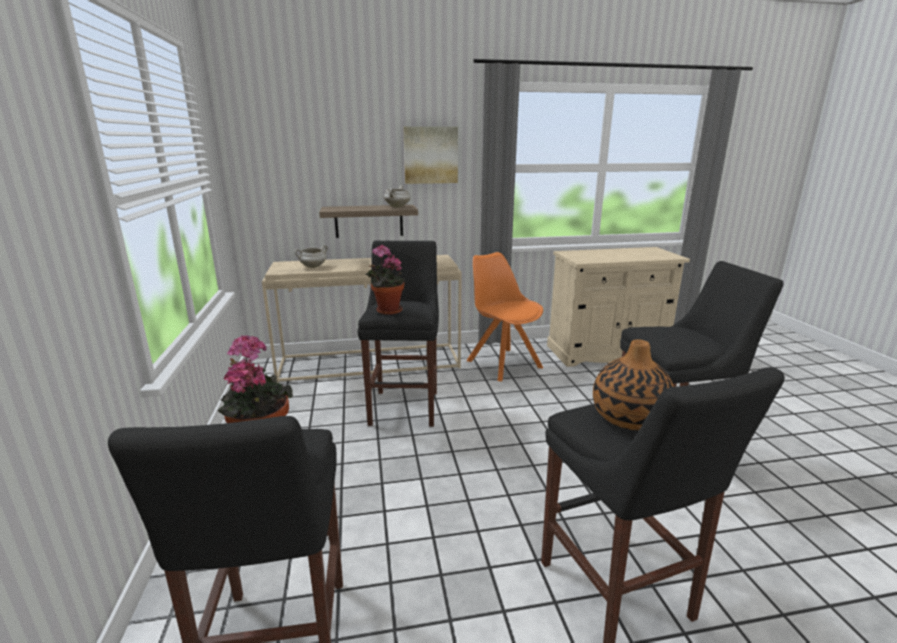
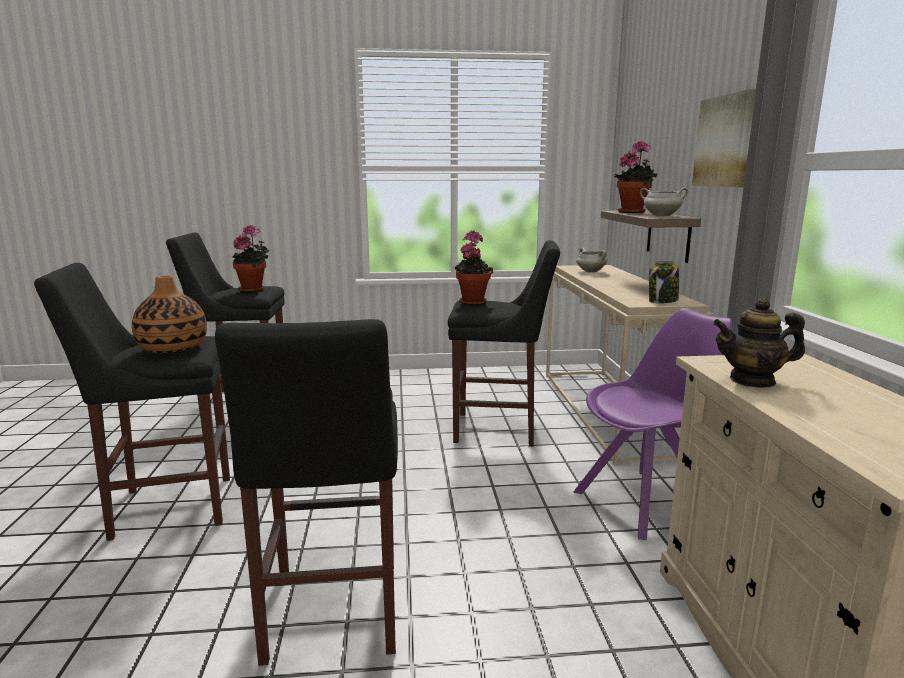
camera: 95 degrees right, 5 degrees down
(351, 208) = (633, 212): none -> potted plant
(439, 260) = (662, 301): none -> jar
(503, 363) = (646, 501): orange chair -> purple chair
(603, 259) = (752, 380): none -> teapot

